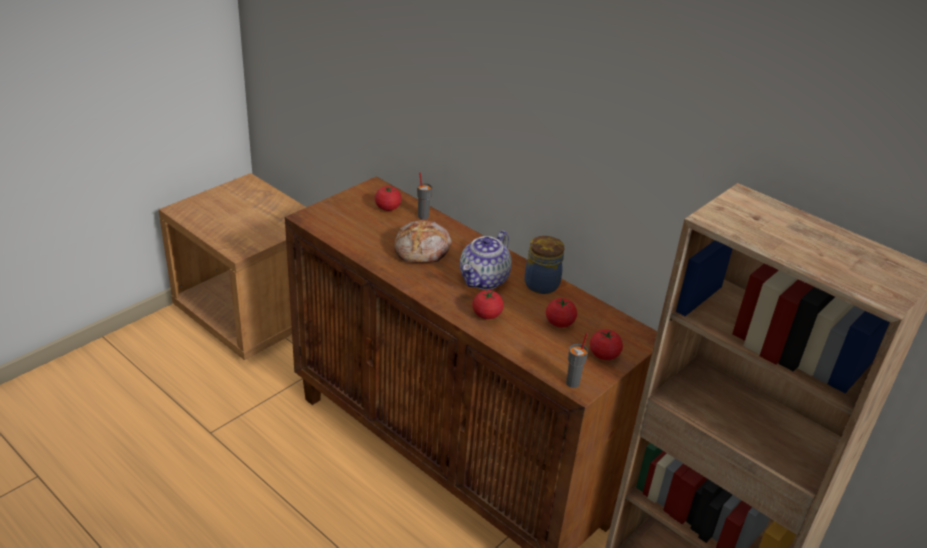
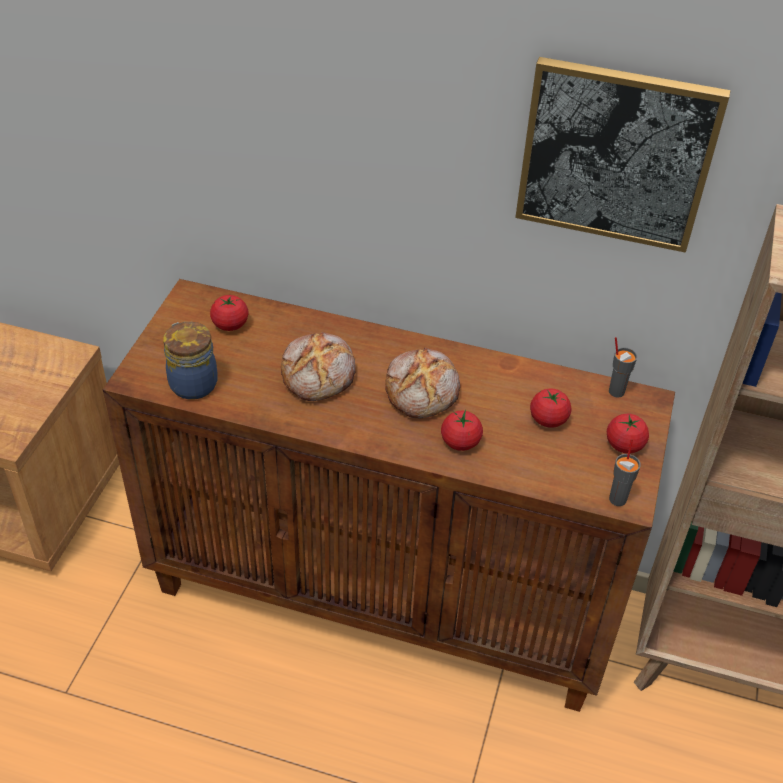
camera: 25 degrees left, 10 degrees up
(423, 216) = (284, 321): grey cup -> grey cup (616, 391)
(484, 280) = (423, 391): teapot -> bread
(541, 283) = (491, 370): jar -> jar (192, 383)
(640, 128) = (616, 154): none -> picture

